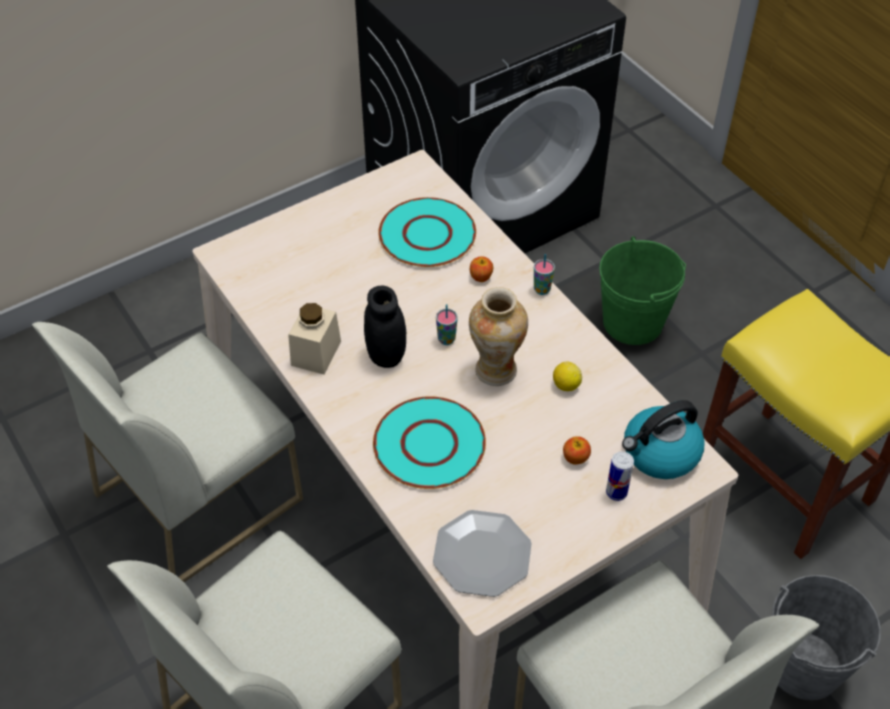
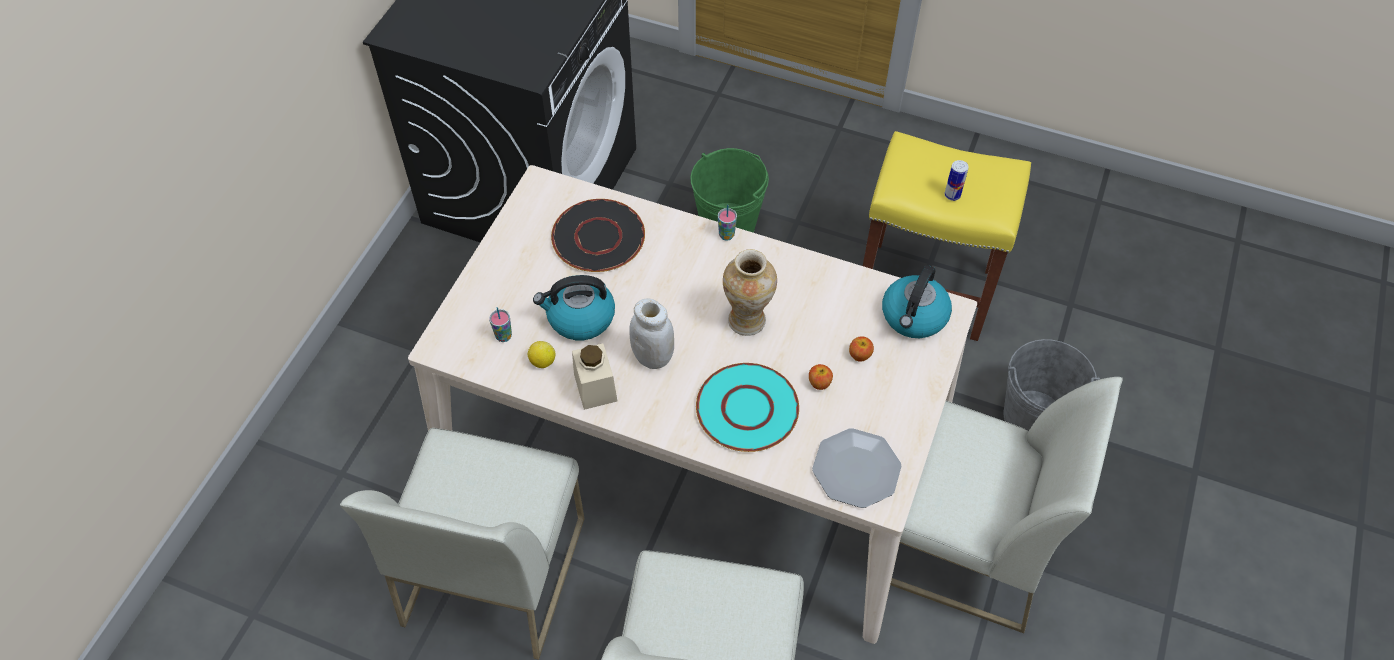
camera: 35 degrees left, 5 degrees up
(353, 291) = (580, 318): none -> kettle
(386, 355) = (653, 357): black jar -> white jar
(427, 234) = (598, 236): turquoise plate -> black plate
(446, 339) = (688, 317): cup -> cup (503, 336)
(481, 277) = (671, 250): apple -> apple (819, 383)
(566, 385) = (807, 302): lemon -> lemon (542, 361)
(616, 492) = (908, 364): can -> can (952, 195)

